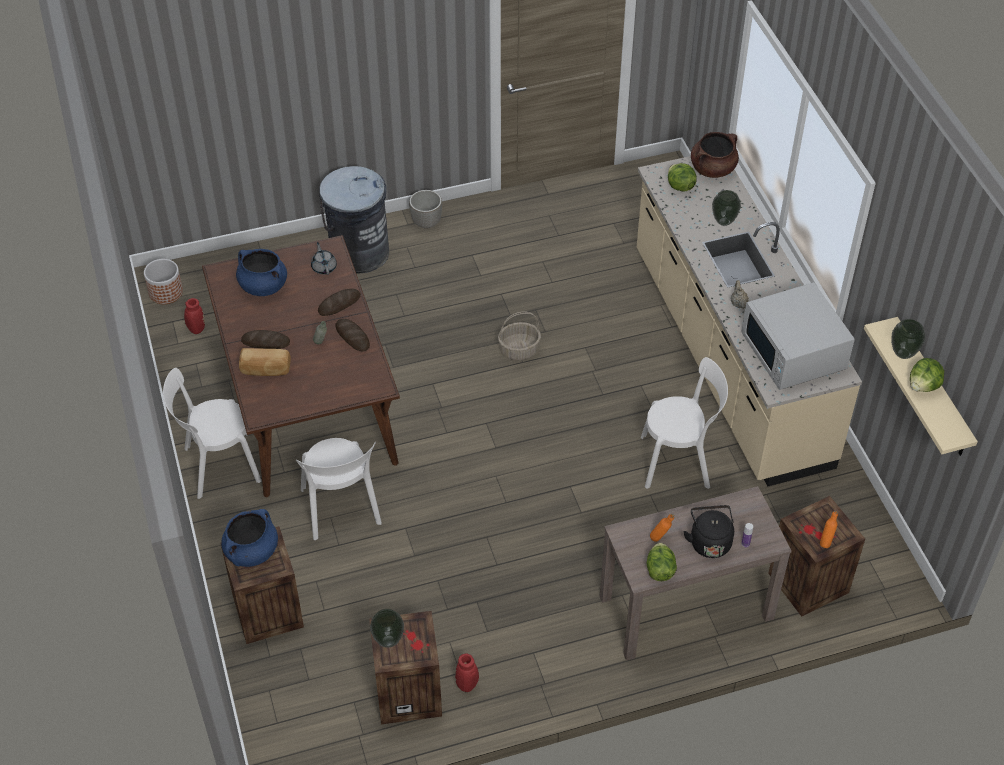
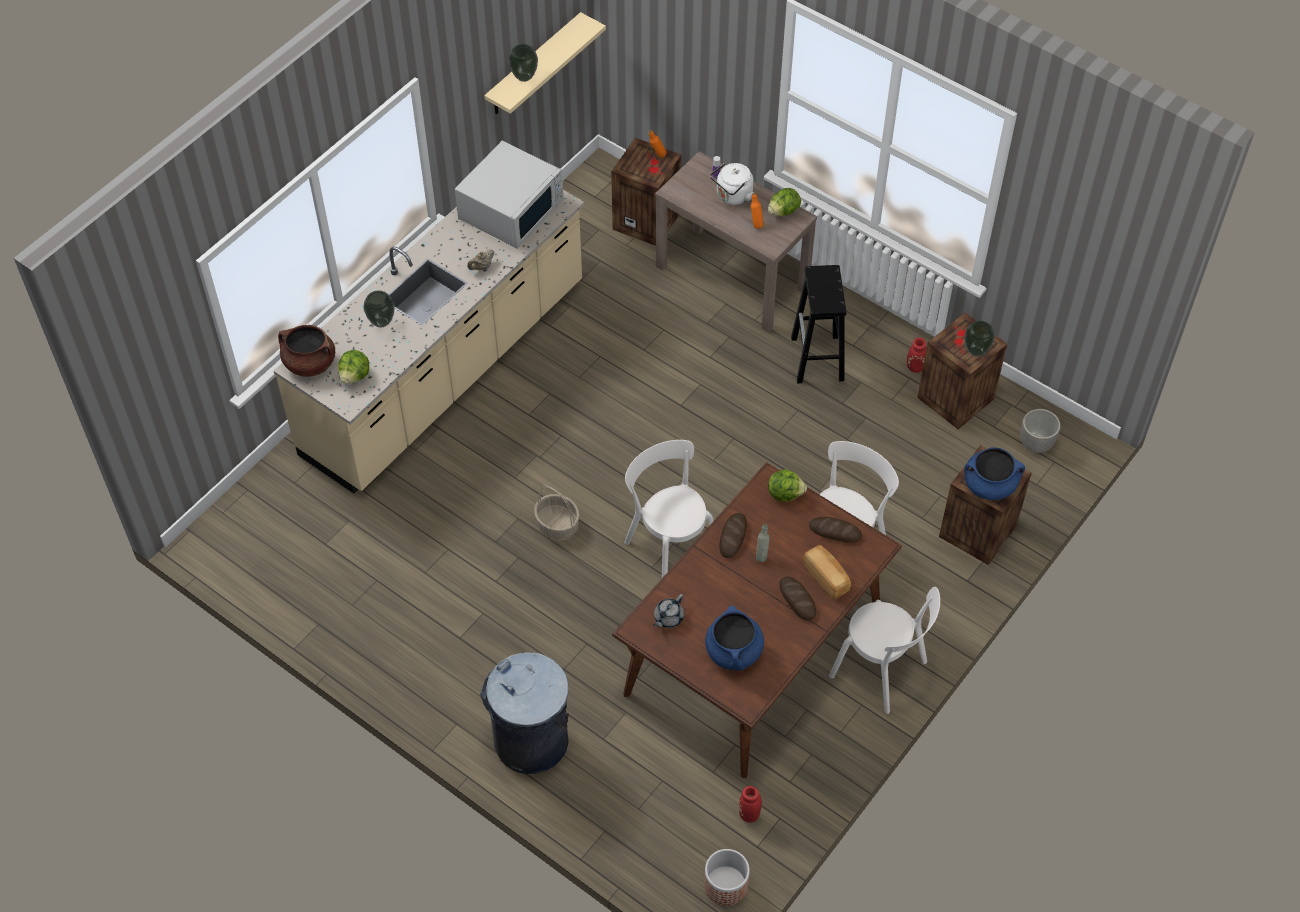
camera: 125 degrees left, 5 degrees up
(339, 304) = (703, 573): bread -> bread (835, 532)
(426, 222) = (442, 708): planter -> planter (1036, 444)
(538, 614) = (817, 360): none -> black stool
(679, 461) = (593, 348): white chair -> white chair (669, 544)
(709, 541) = (732, 196): black kettle -> white kettle
(923, 386) = (549, 55): lettuce -> lettuce (785, 493)

